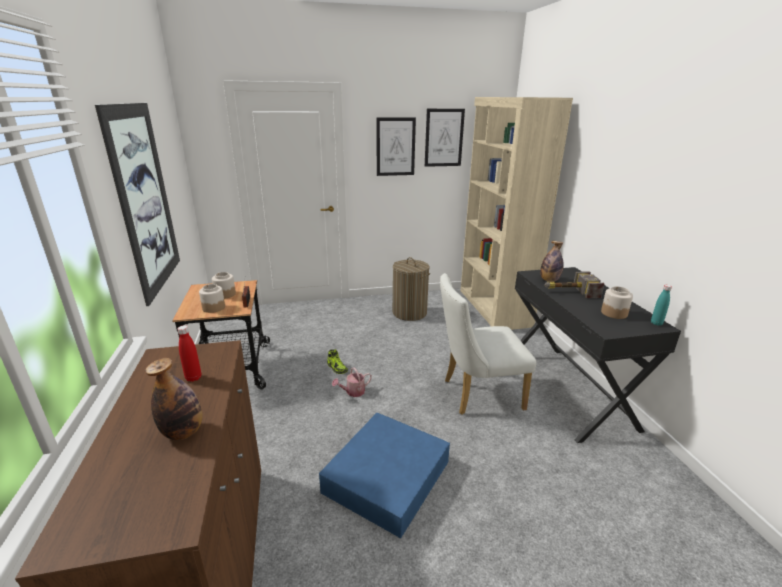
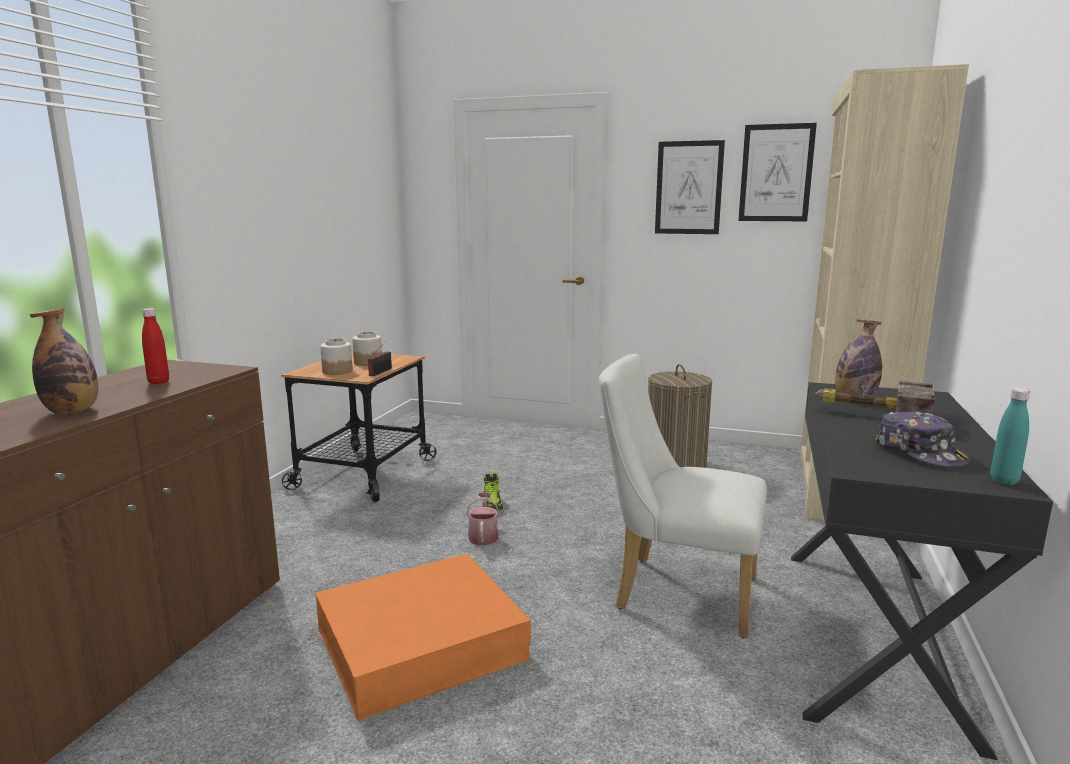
camera: 30 degrees right, 10 degrees down
(145, 199) = (282, 219): picture -> none
(353, 392) = (483, 535): watering can -> watering can turned 90 degrees clockwise
(386, 476) = (420, 644): blue storage box -> orange storage box
(613, 313) = (920, 453): jar -> cap

